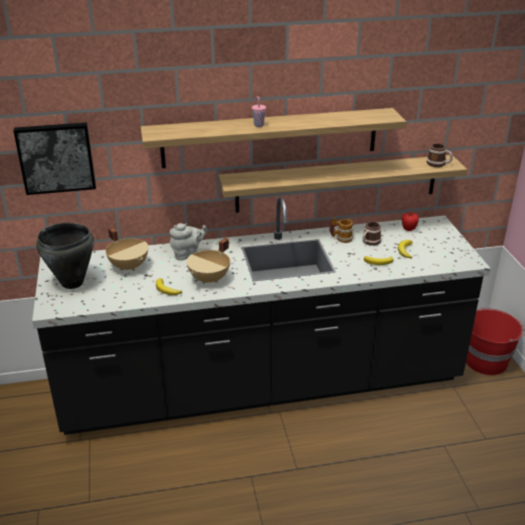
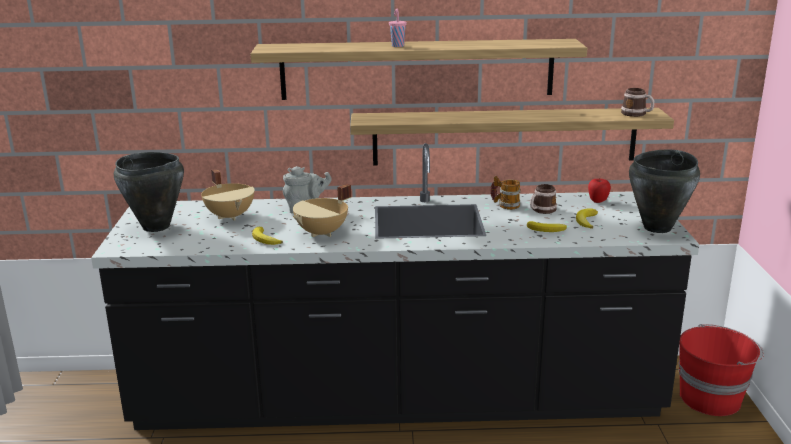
camera: 10 degrees right, 10 degrees down
(56, 157) = (156, 77): picture -> none
(458, 254) = (658, 228): none -> black cooking pot

